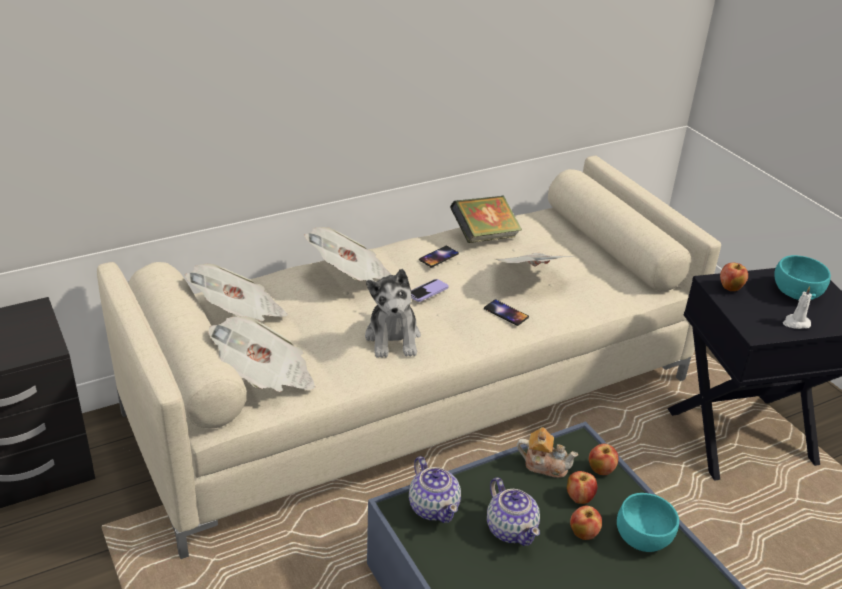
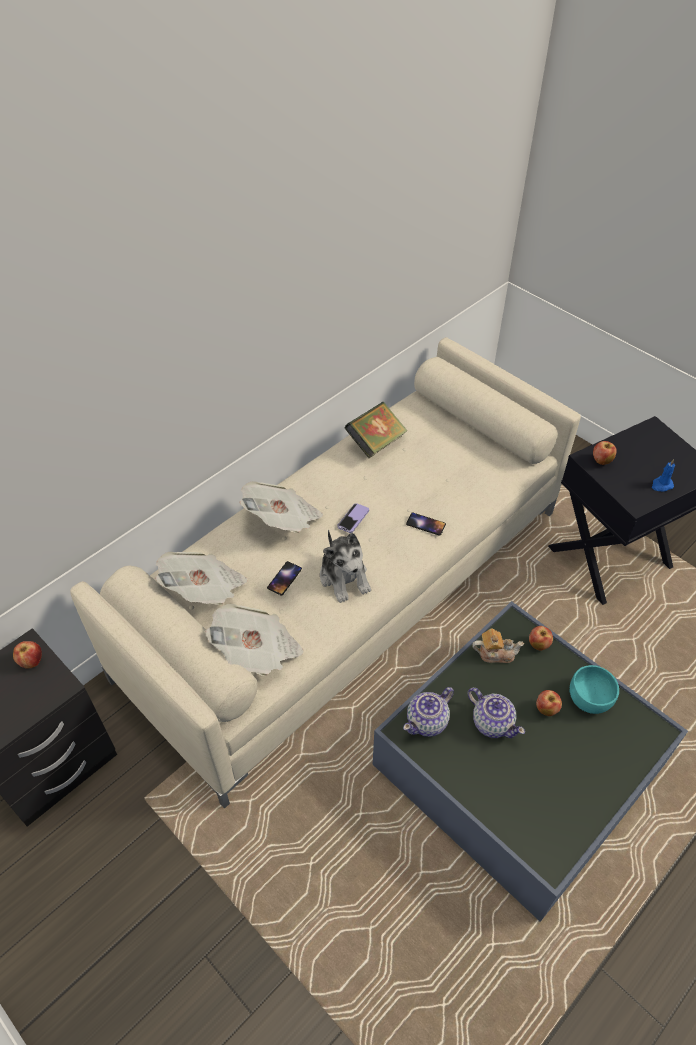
camera: 15 degrees left, 15 degrees up
(434, 507) = (427, 721): teapot -> teapot turned 90 degrees clockwise
(439, 257) = (347, 477): phone -> phone (284, 578)
(531, 277) = (431, 478): newspaper -> none
(579, 498) = (532, 676): apple -> apple (31, 661)
(796, 292) = (651, 451): turquoise bowl -> none
(796, 323) = (661, 485): white candle -> blue candle

